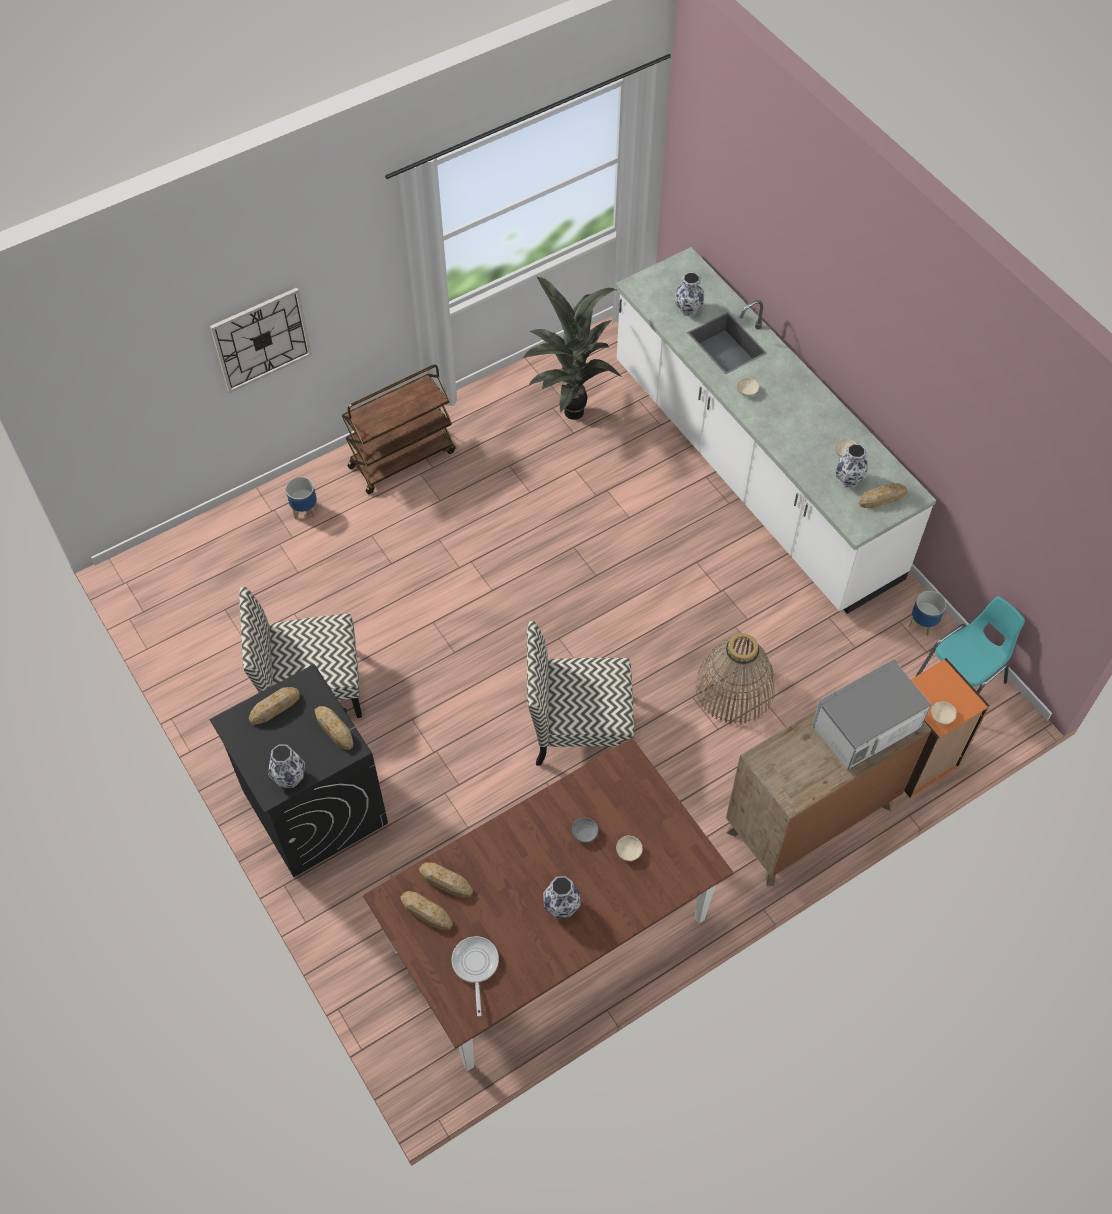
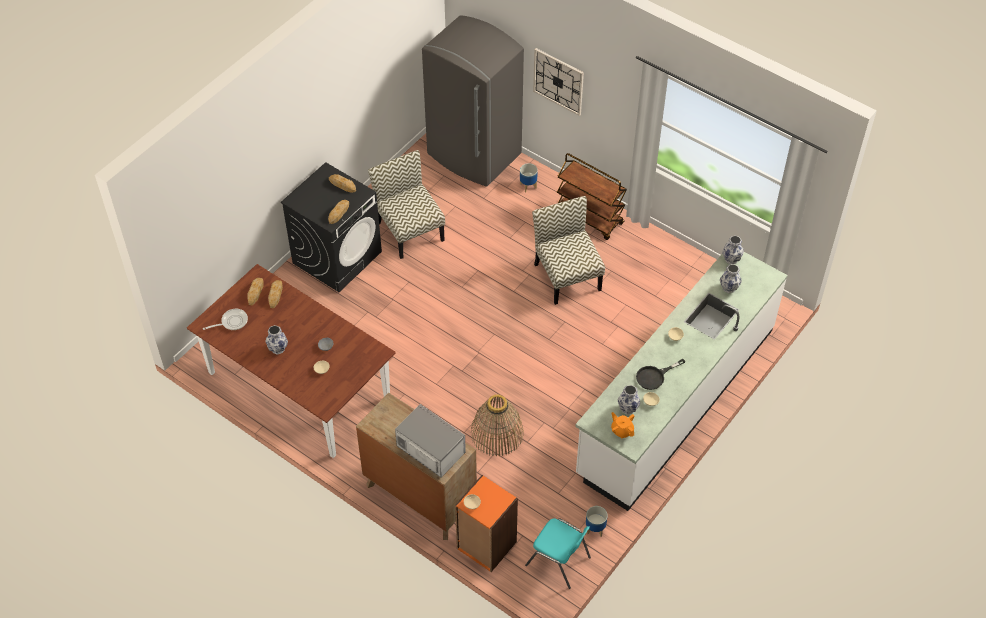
camera: 70 degrees right, 5 degrees down
(206, 558) = (474, 155): none -> grey fridge
(289, 778) = (303, 204): vase -> vase (731, 259)
(570, 409) = (673, 288): potted plant -> none
(578, 728) = (435, 361): chair -> chair (566, 276)
(805, 434) = (654, 376): none -> black frying pan
(882, 498) = (622, 430): bread -> orange teapot

